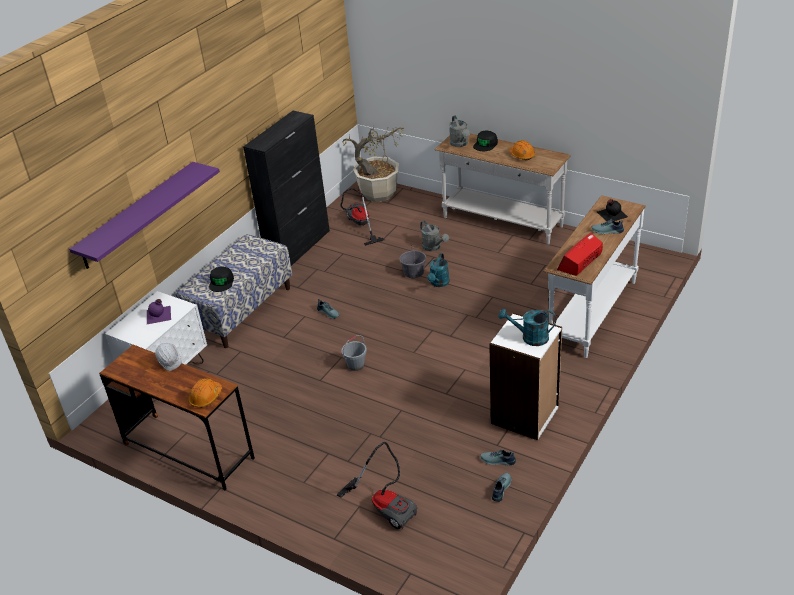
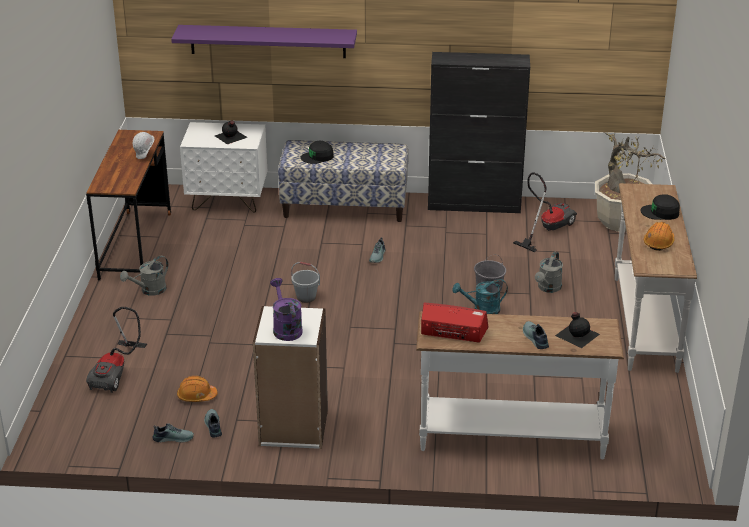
camera: 60 degrees right, 5 degrees down
(159, 315) = (230, 136): purple bottle -> black bottle
(206, 397) = (110, 185): orange hard hat -> orange hard hat (196, 396)
(460, 144) = (644, 196): grey watering can -> grey watering can (149, 291)
(530, 338) = (285, 328): turquoise watering can -> purple watering can

